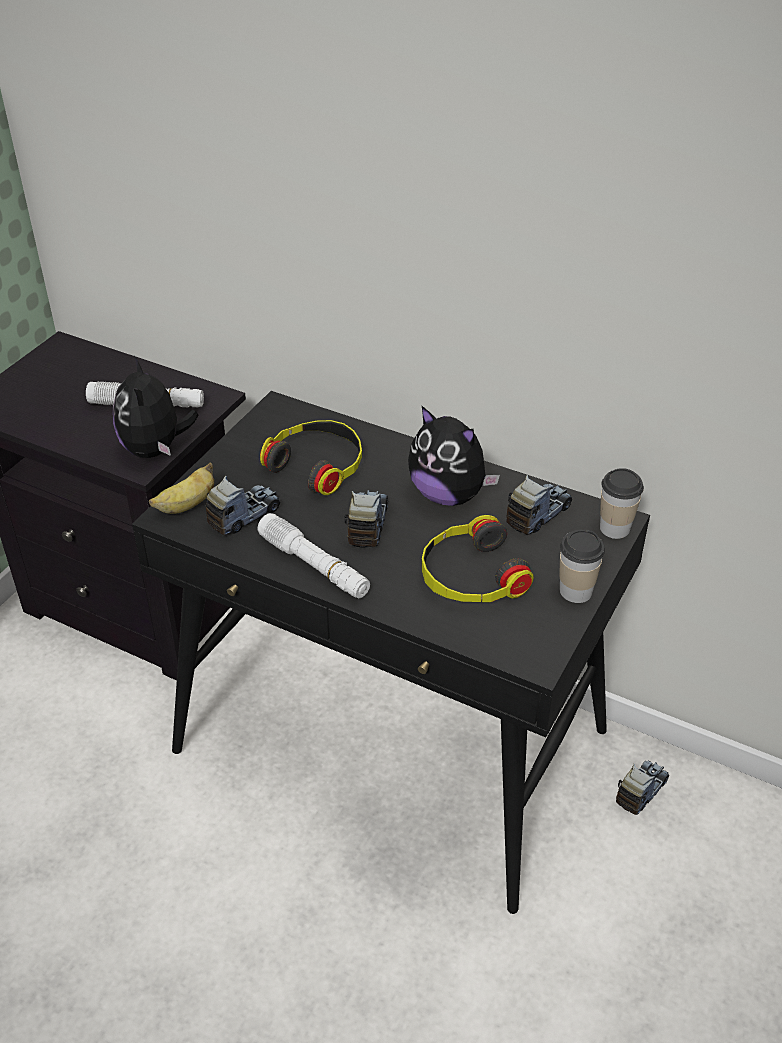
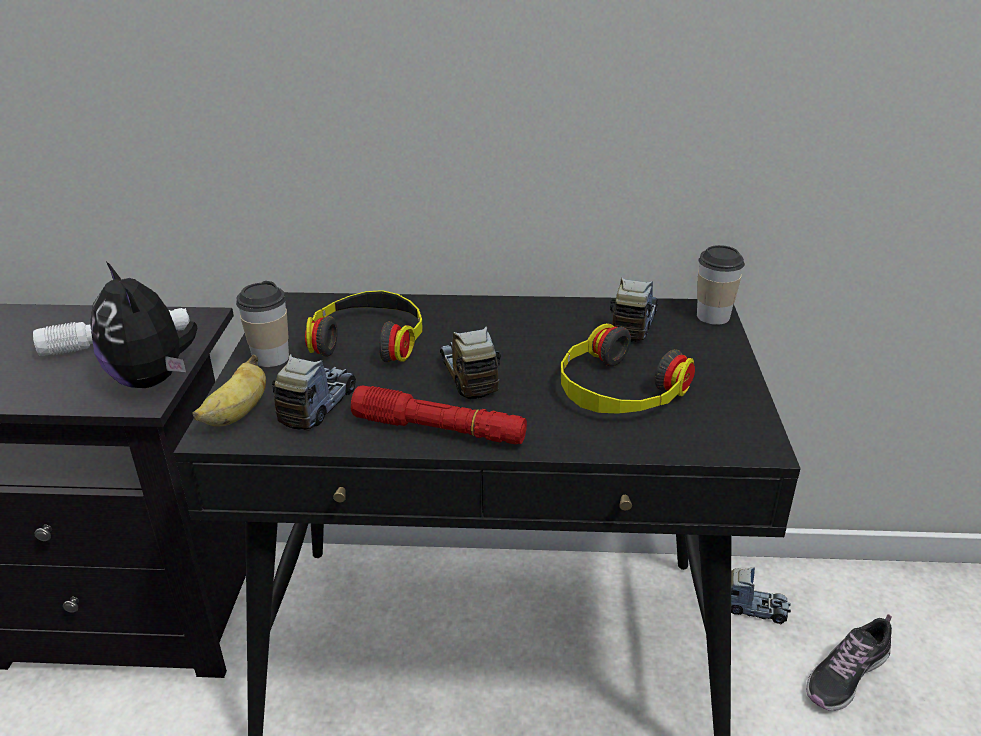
camera: 25 degrees left, 10 degrees down
(314, 565) = (439, 430): white flashlight -> red flashlight
(448, 494) = (531, 330): plush toy -> none
(575, 591) = (731, 374): cup -> cup (271, 357)
(640, 791) = (753, 608): toy truck -> toy truck turned 90 degrees clockwise
(681, 878) = (845, 675): none -> shoe

